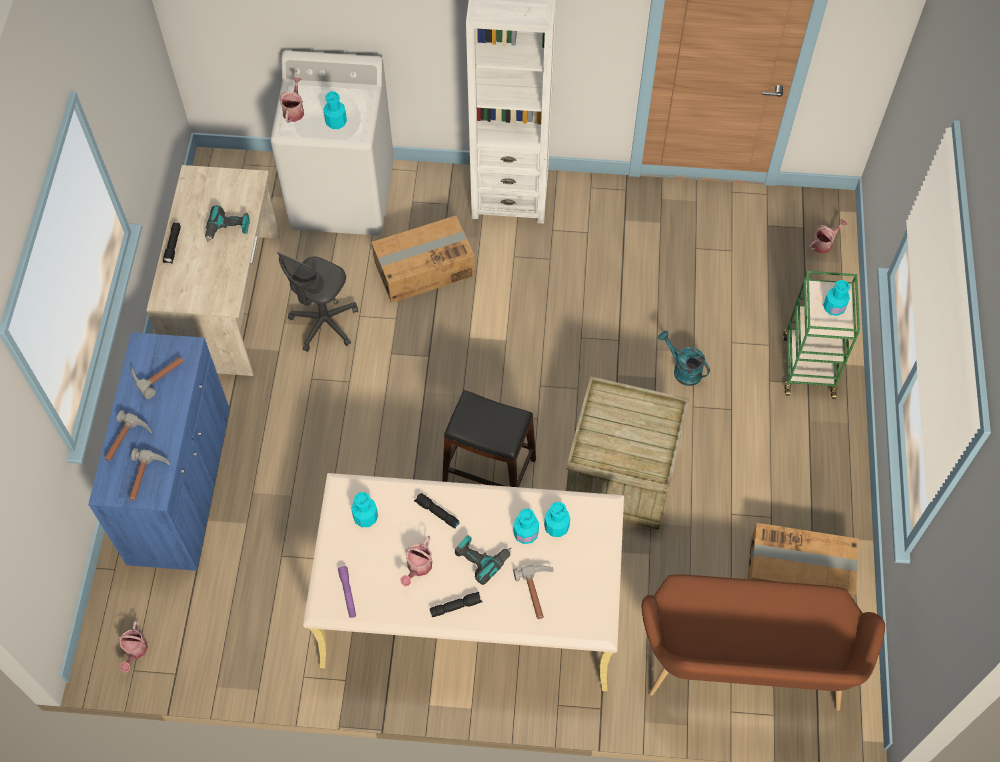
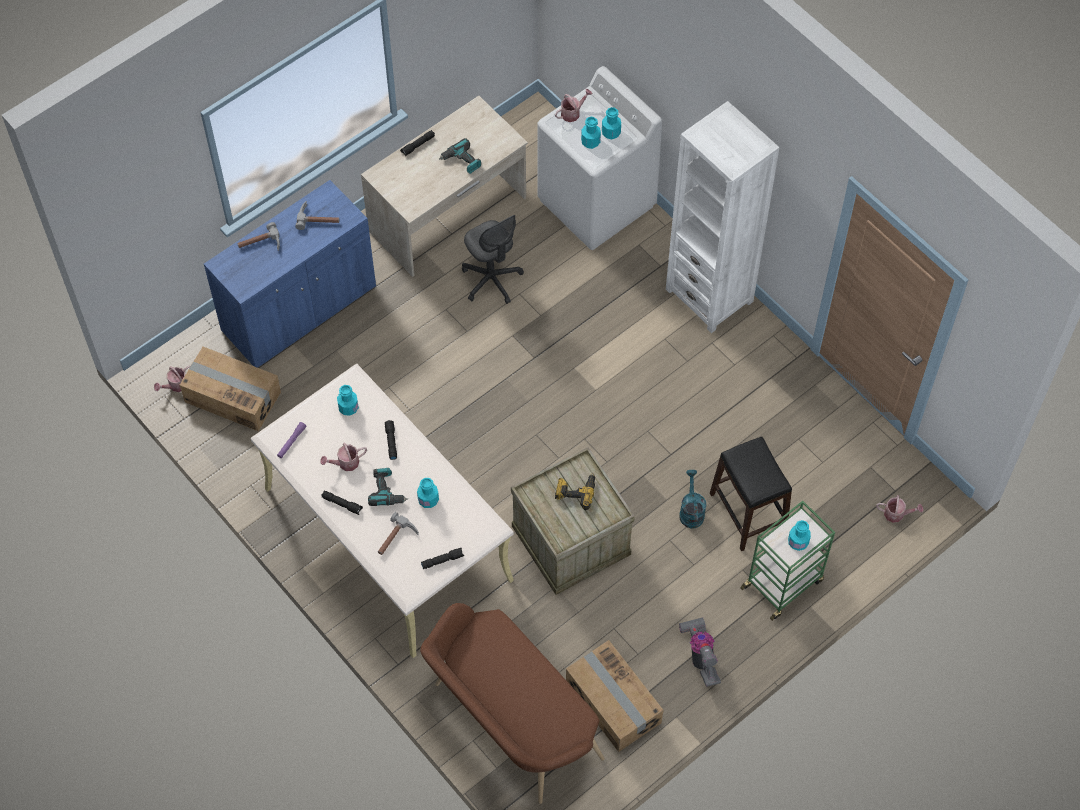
camera: 45 degrees right, 0 degrees up
(147, 478) = (249, 276): hammer -> none
(324, 324) = (491, 280): grey office chair -> grey office chair turned 105 degrees counterclockwise
(423, 268) = (595, 297): cardboard box -> cardboard box (233, 396)
(489, 470) = (491, 462): black stool -> black stool (748, 512)
(556, 527) = (450, 512): turquoise bottle -> turquoise bottle (611, 132)
(596, 573) = (442, 560): none -> black flashlight
(621, 420) = (575, 491): none -> power drill
(816, 474) = (701, 656): none -> vacuum cleaner

